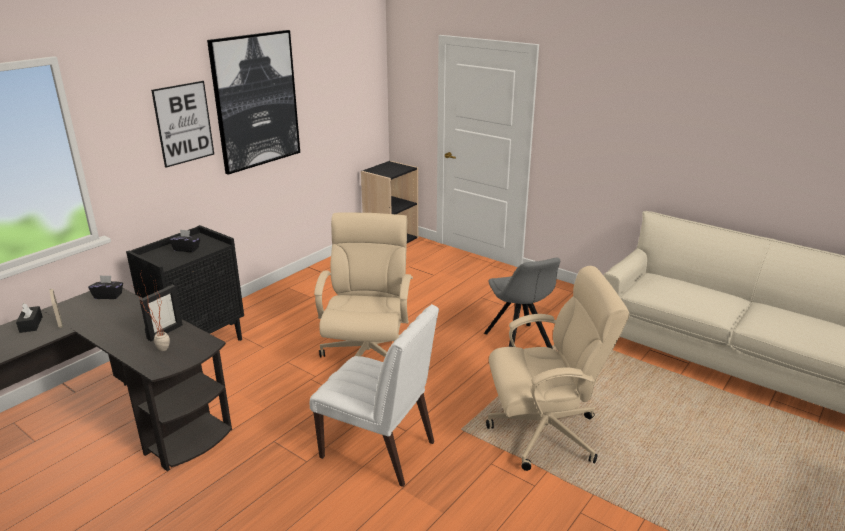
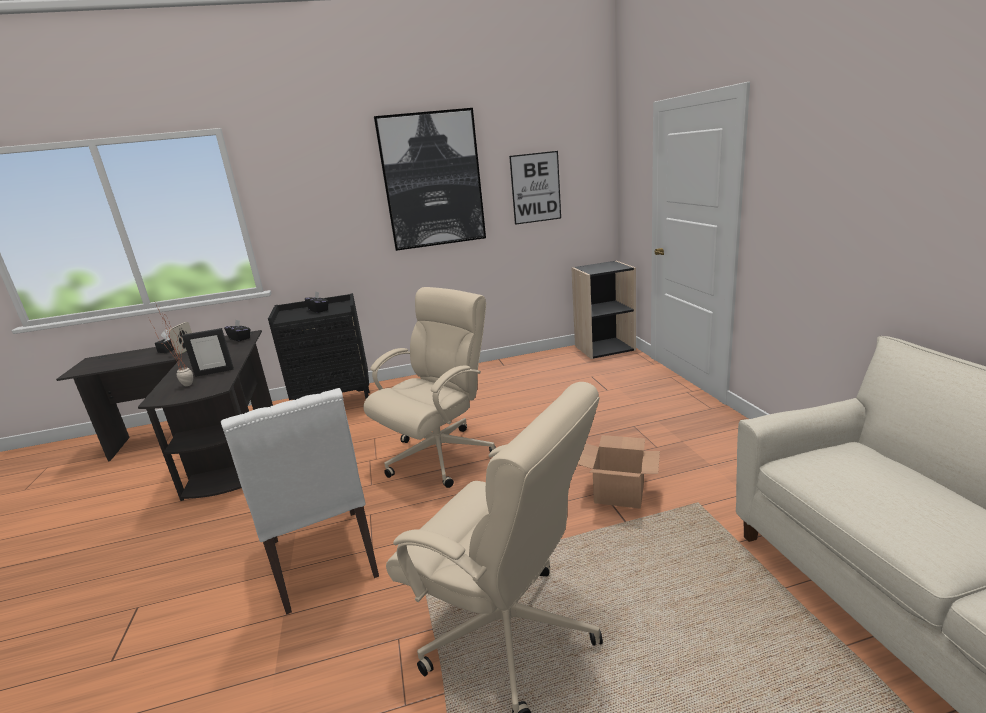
camera: 40 degrees right, 5 degrees down
(184, 123) = (348, 197): picture -> picture (535, 188)
(518, 342) = (618, 493): grey chair -> cardboard box

